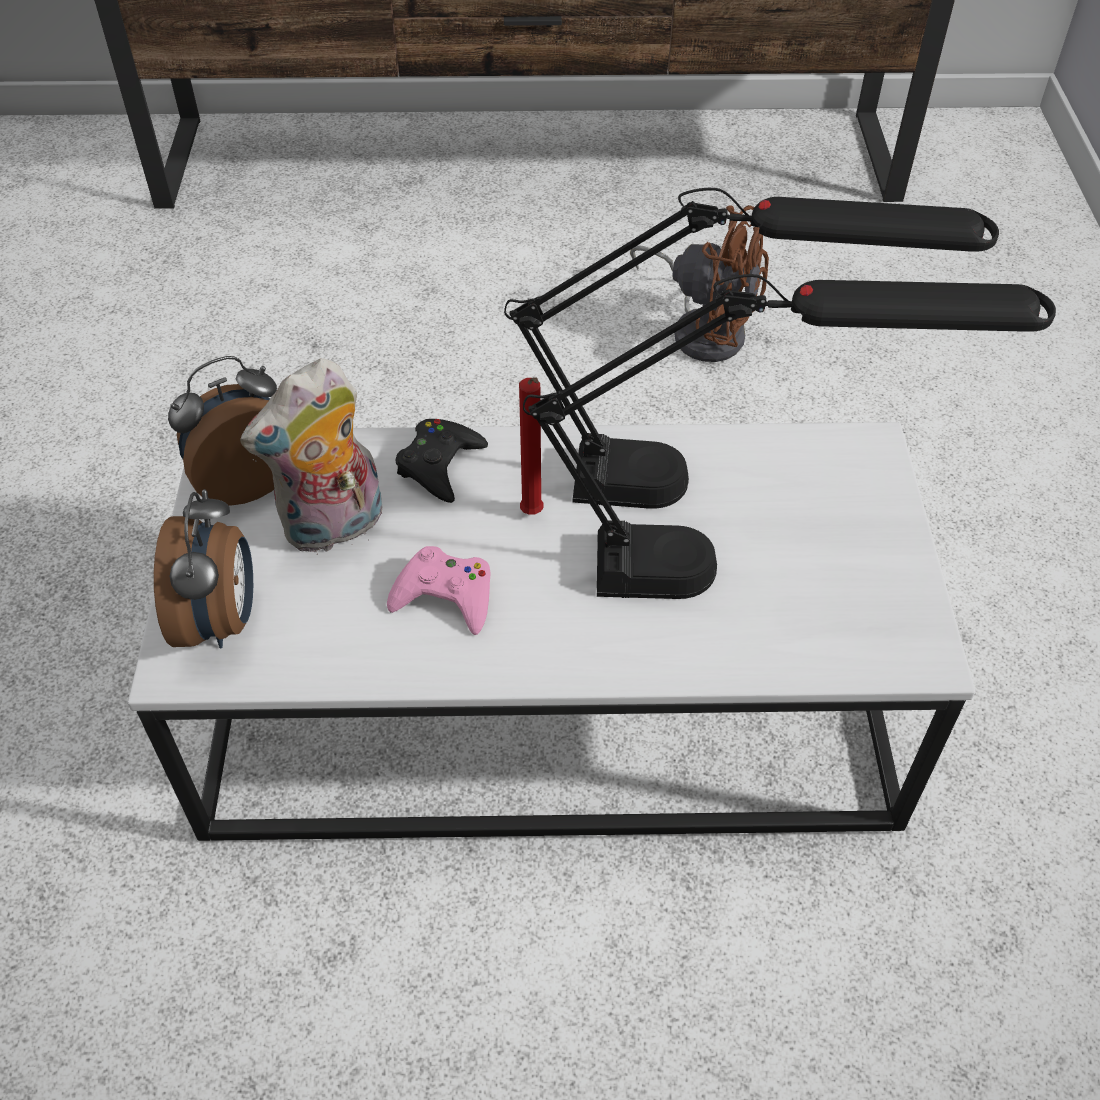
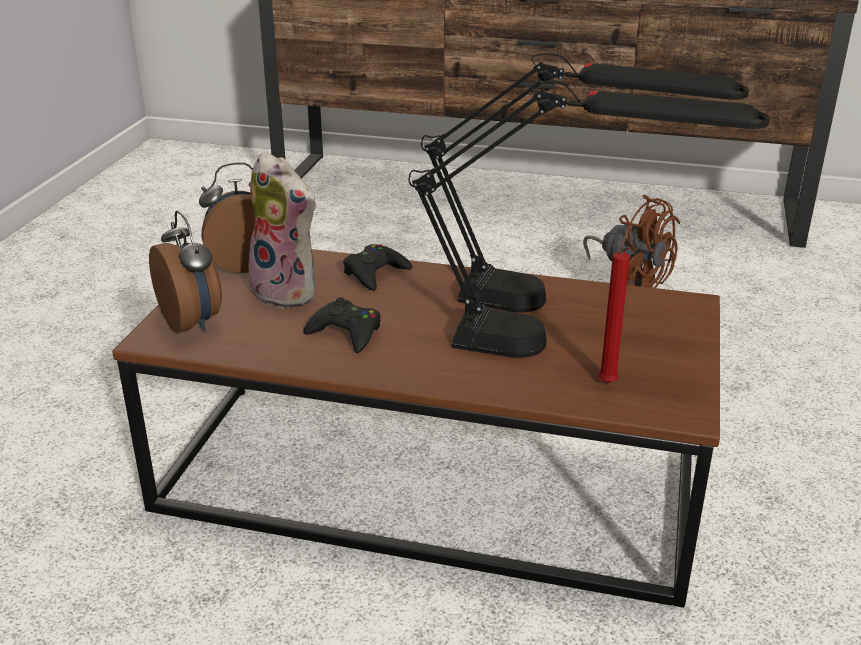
camera: 15 degrees right, 20 degrees down
(221, 620) = (193, 322): alarm clock -> alarm clock turned 45 degrees counterclockwise
(334, 528) = (289, 292): plush toy -> plush toy turned 120 degrees counterclockwise
(446, 596) = (346, 332): pink game controller -> black game controller
(533, 515) = (426, 304): red candle -> red candle (608, 385)
(549, 702) = (430, 481): white coffee table -> brown coffee table

